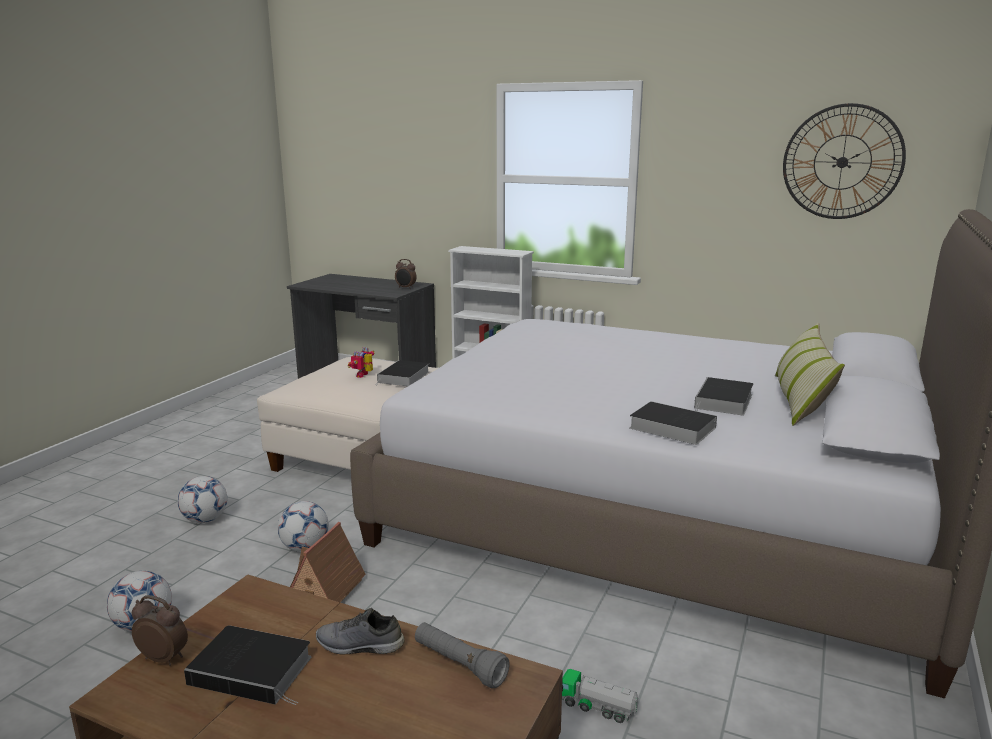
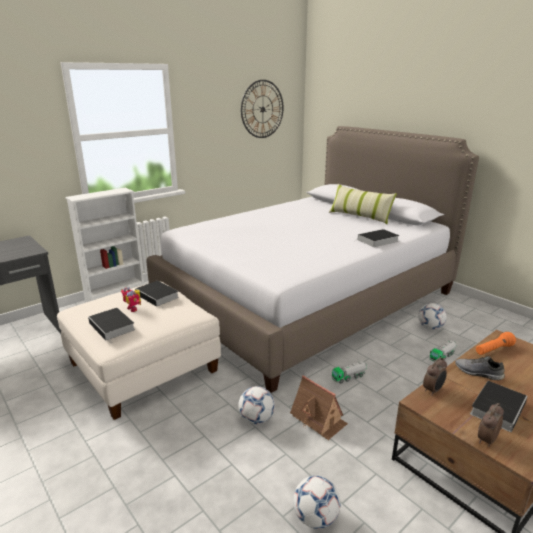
camera: 65 degrees left, 5 degrees up
(205, 520) = (170, 469): football -> football (430, 327)
(359, 646) = (478, 373): grey shoe -> grey shoe turned 90 degrees clockwise
(405, 288) = (24, 244): alarm clock -> alarm clock (433, 390)
(443, 602) = (348, 377): none -> toy truck
(459, 665) = (493, 350): grey flashlight -> orange flashlight
(724, 402) = (353, 226): book -> book (113, 327)

